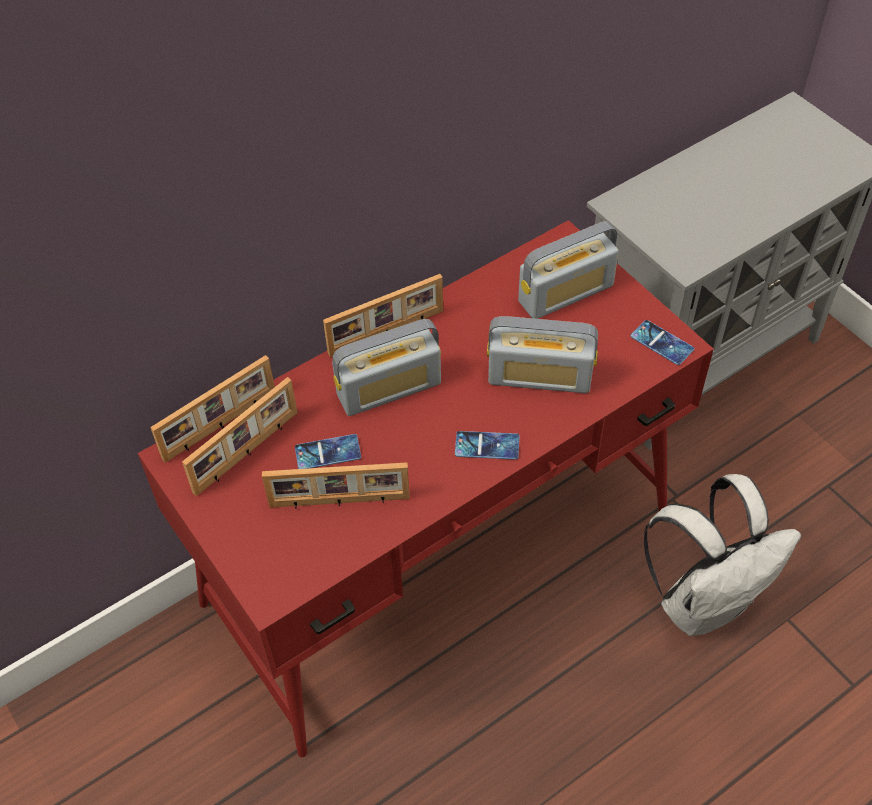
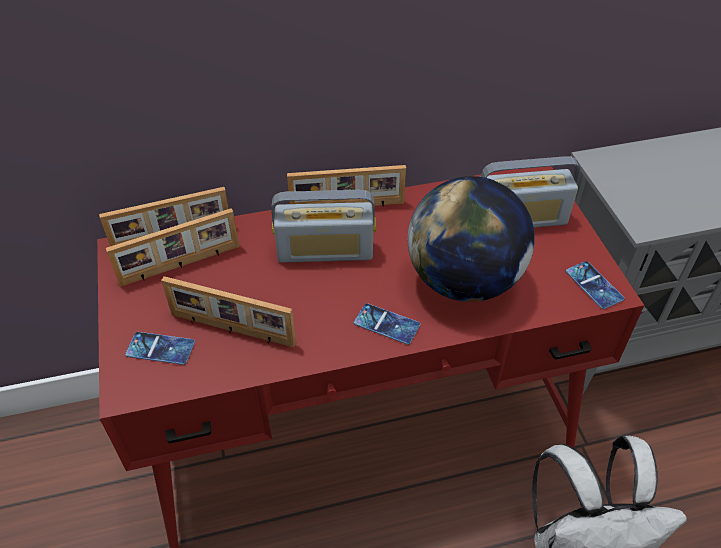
camera: 20 degrees right, 5 degrees down
(328, 452) = (245, 286): phone -> phone (160, 348)
(540, 377) = (464, 280): radio -> globe

